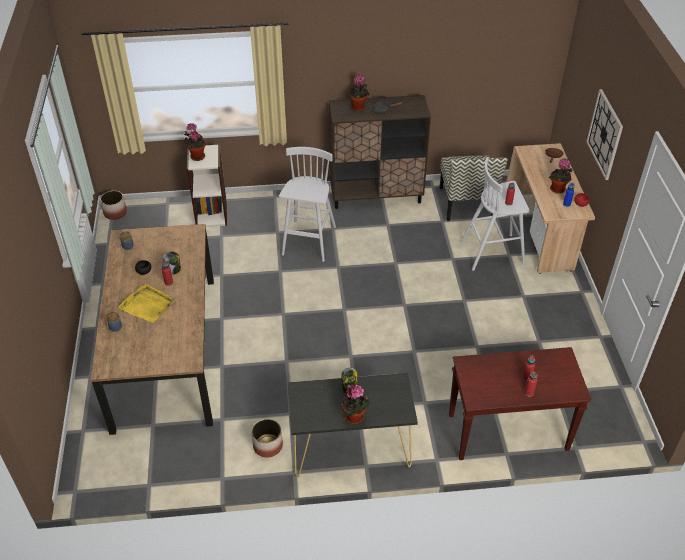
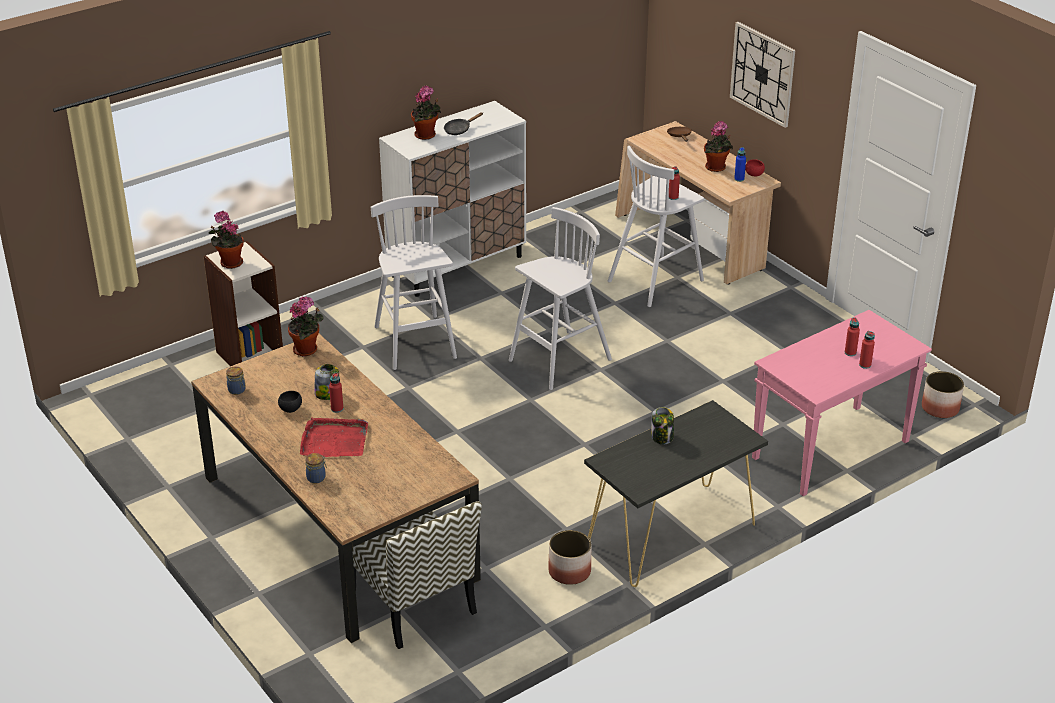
camera: 30 degrees left, 10 degrees down
(115, 213) = (101, 400): planter -> planter (940, 408)
(147, 305) = (334, 441): yellow tray -> red tray
(355, 418) = (696, 462): potted plant -> potted plant (307, 350)
(376, 196) = (457, 266): brown cabinet -> white cabinet
(383, 288) = (558, 361): none -> white stool
(466, 203) = (579, 240): chair -> chair (414, 602)
(506, 433) = (830, 451): brown console table -> pink console table

